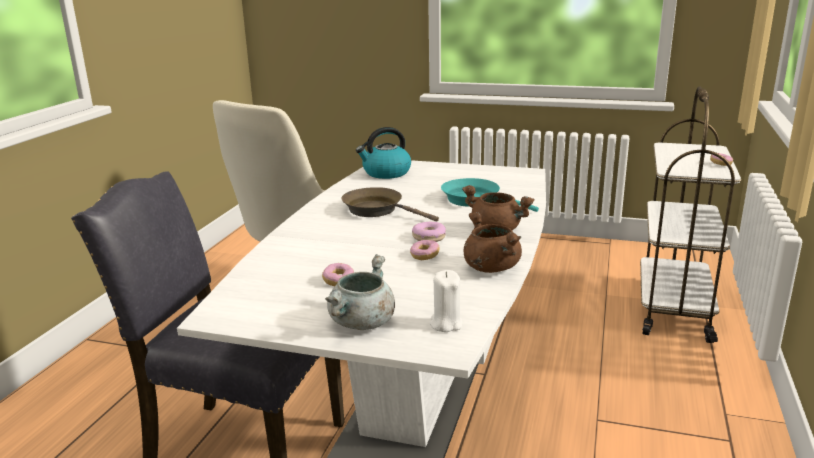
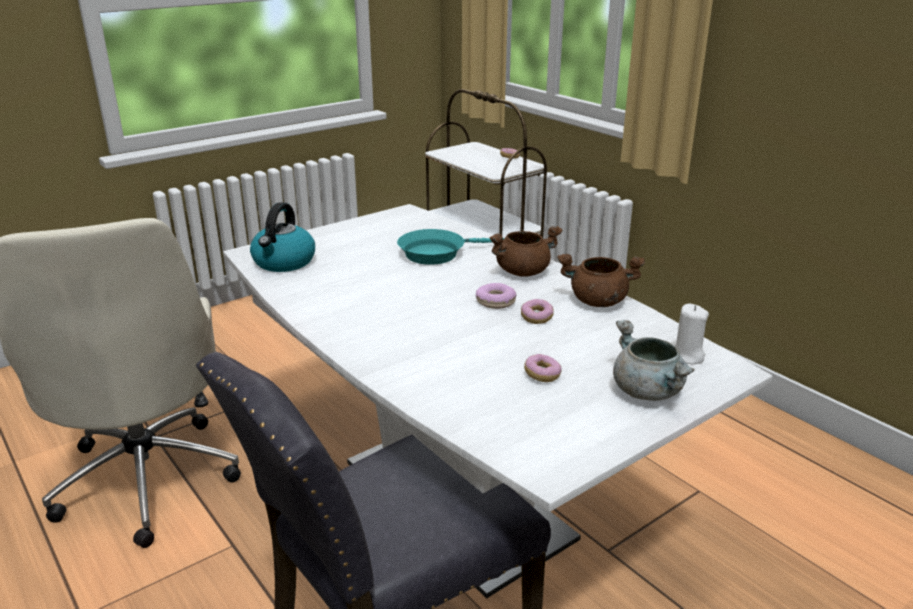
camera: 55 degrees left, 5 degrees up
(377, 210) = (386, 300): brown frying pan -> none

